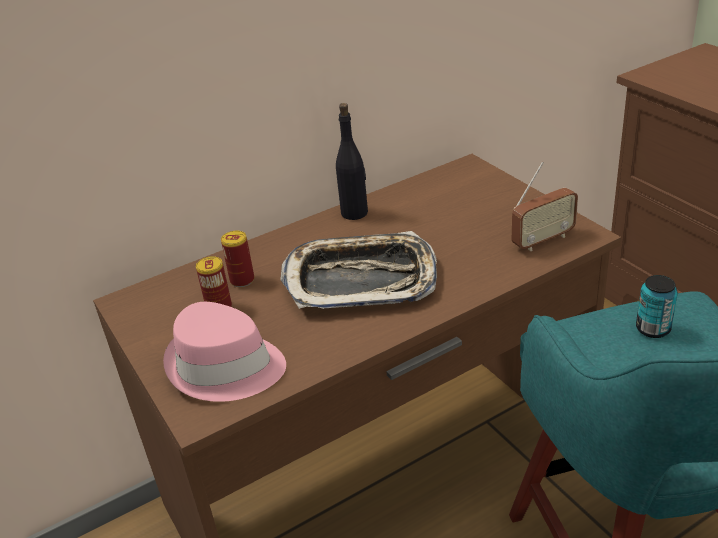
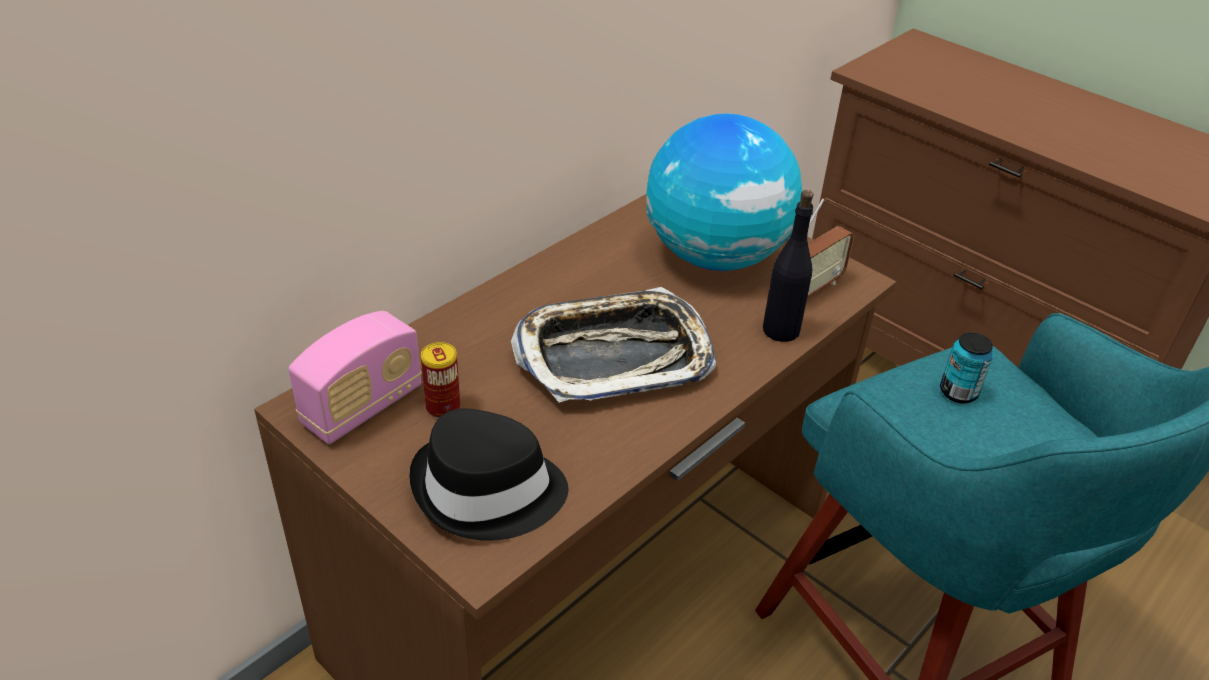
camera: 20 degrees left, 5 degrees up
(164, 303) = (362, 407): none -> radio
(225, 368) = (488, 491): pink hat -> black hat
(242, 280) = (458, 365): can -> none
(355, 213) = (568, 261): black bottle -> black bottle (781, 330)
(472, 212) = (715, 256): none -> globe

